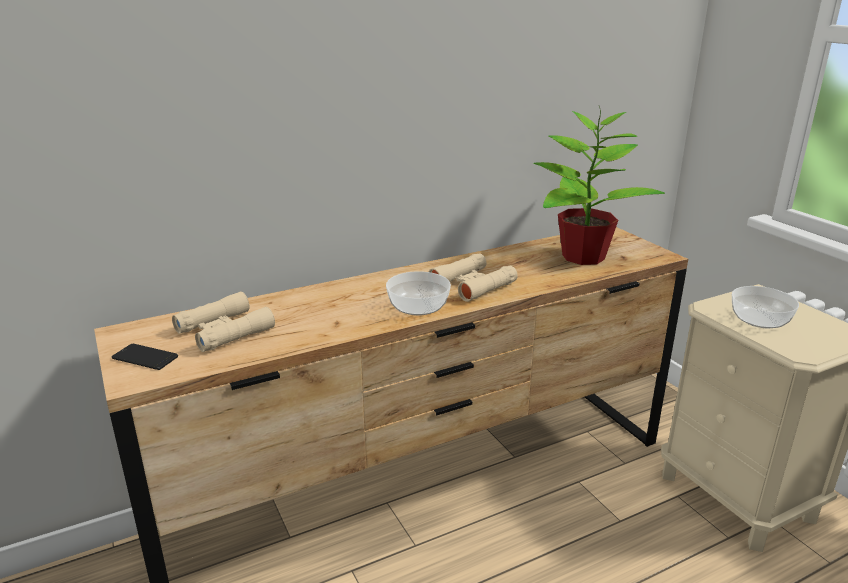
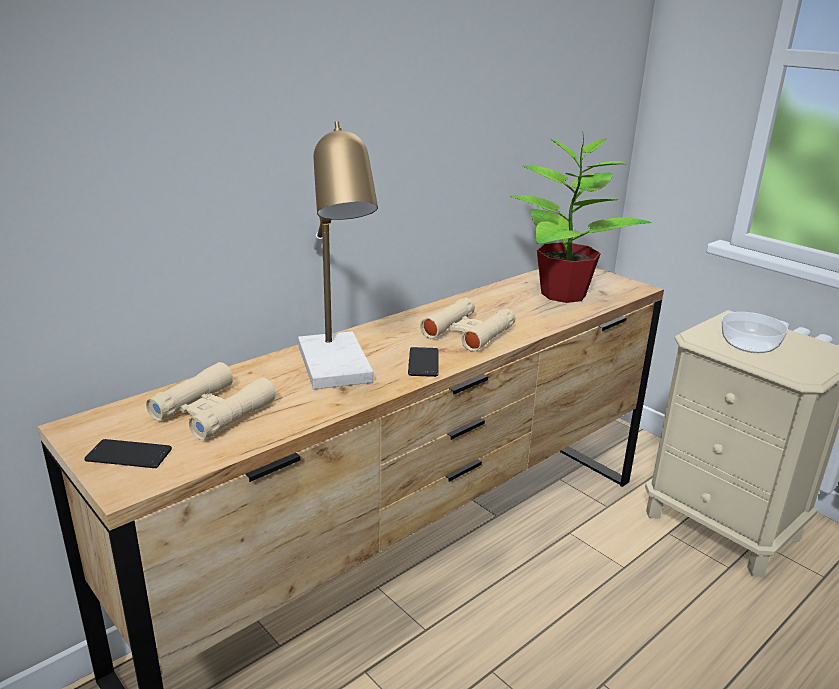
camera: 15 degrees left, 0 degrees up
(342, 307) = (339, 370): none -> table lamp
(417, 307) = (423, 362): bowl -> phone

